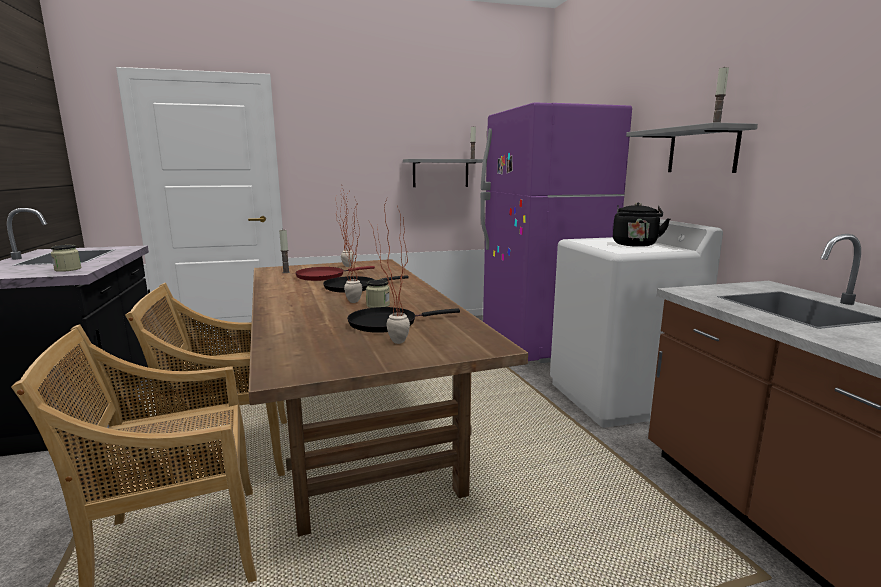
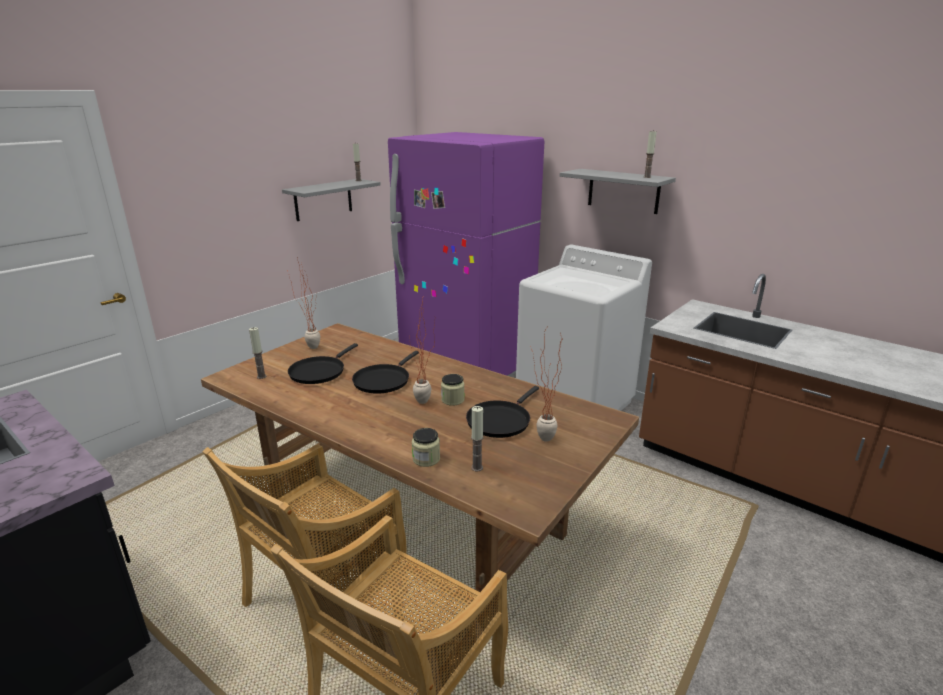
camera: 35 degrees left, 10 degrees up
(68, 269) = (48, 475): jar -> jar (426, 459)
(304, 341) = (477, 467): none -> candle
(323, 276) = (319, 372): red frying pan -> black frying pan
(635, 245) = (589, 279): black kettle -> none

